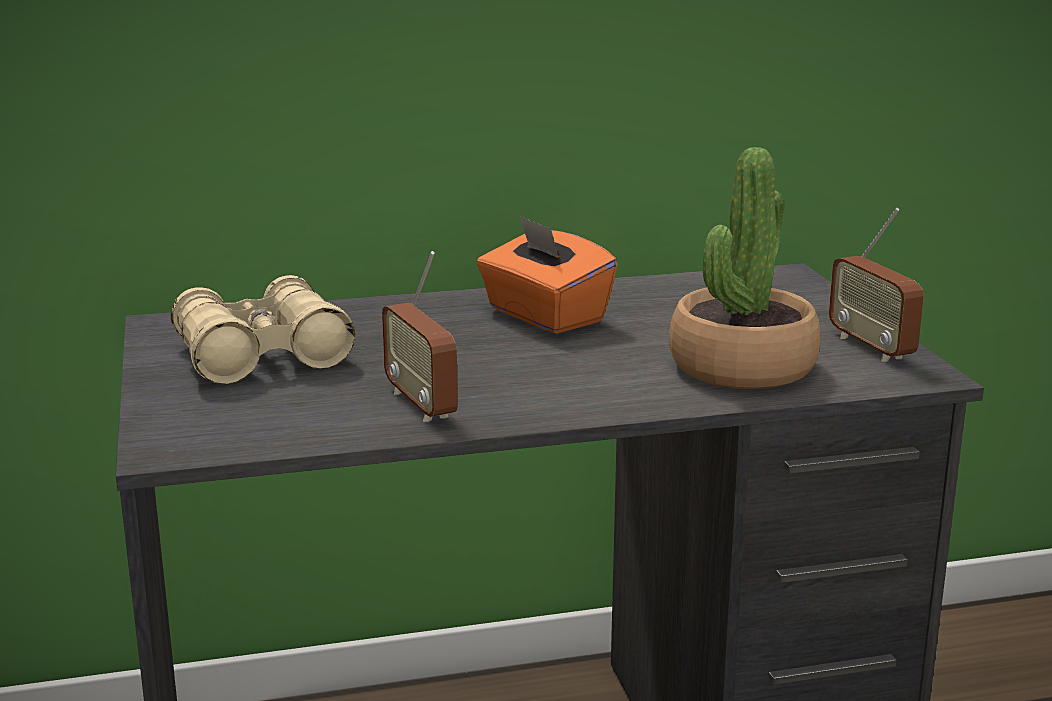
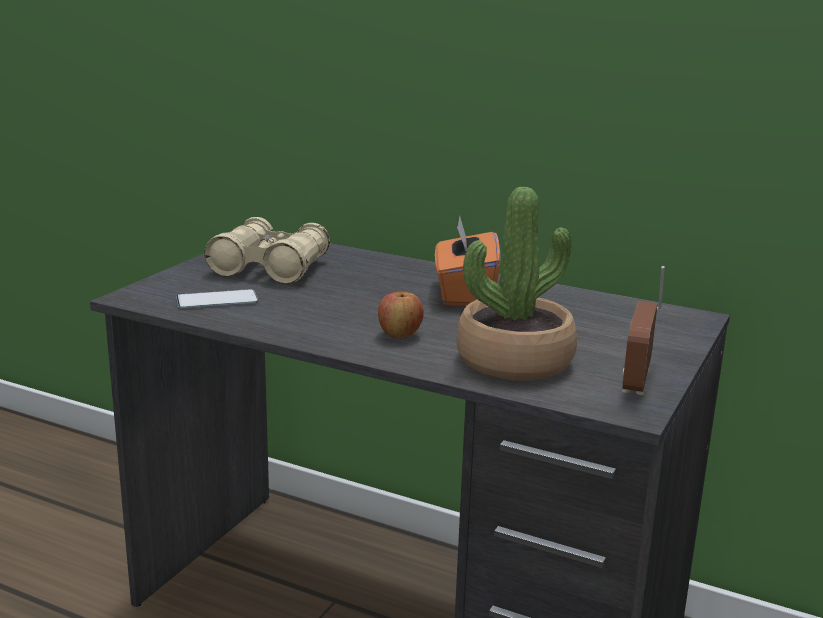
camera: 40 degrees right, 0 degrees up
(290, 414) = (217, 300): none -> phone
(421, 404) = (286, 317): radio -> none
(584, 380) = (399, 335): none -> apple

